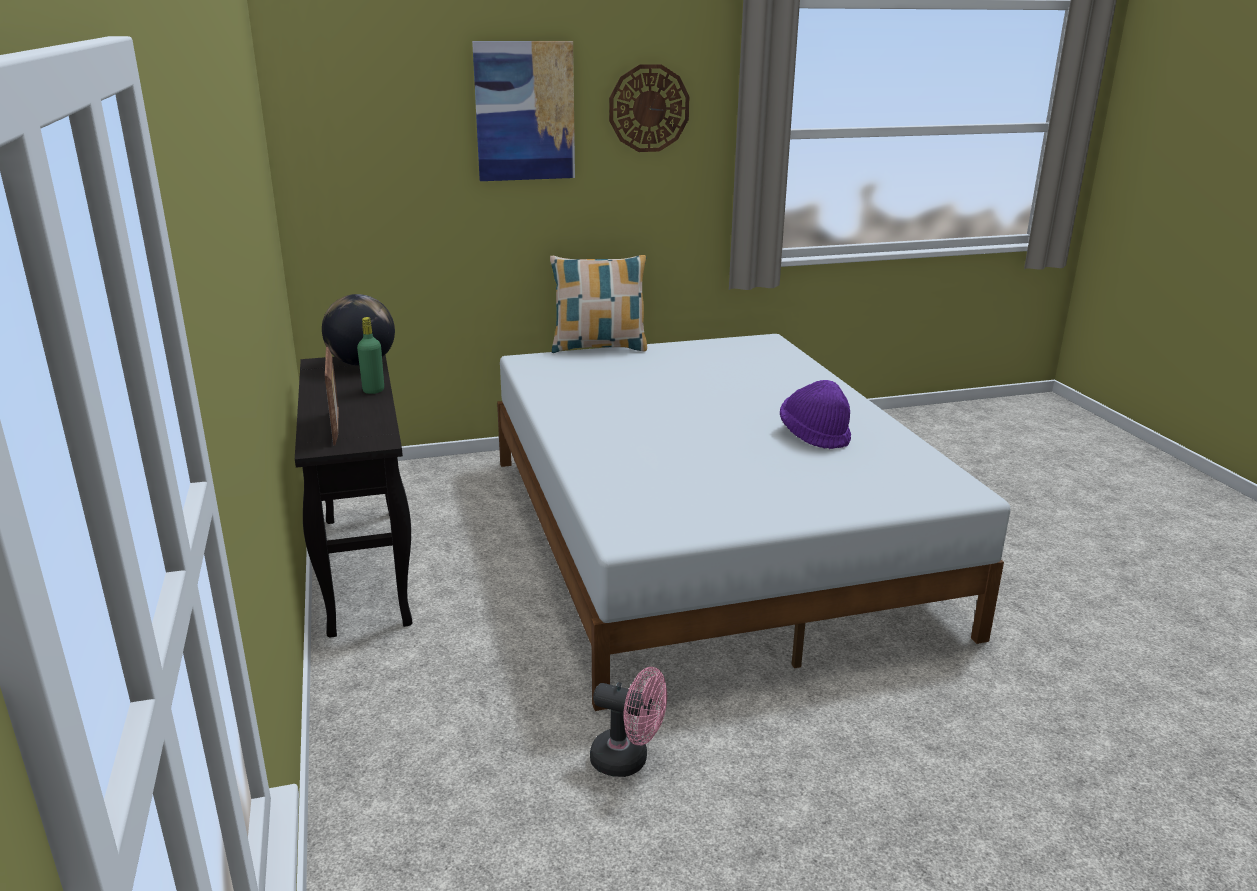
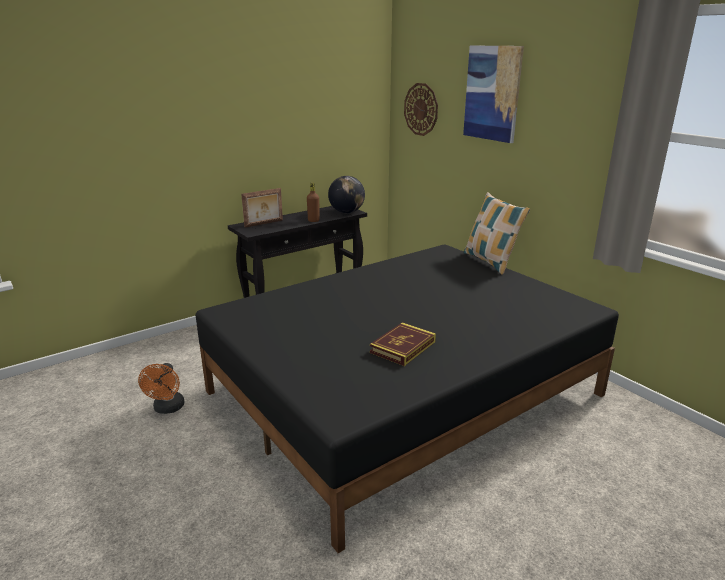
camera: 70 degrees right, 0 degrees up
(373, 390) = (313, 220): green bottle -> brown bottle
(628, 760) = (167, 409): pink fan -> orange fan
(649, 108) = (567, 100): wall clock -> wall clock (421, 109)
(707, 538) = (404, 393): white bed -> black bed
(814, 435) = (403, 347): purple hat -> book

